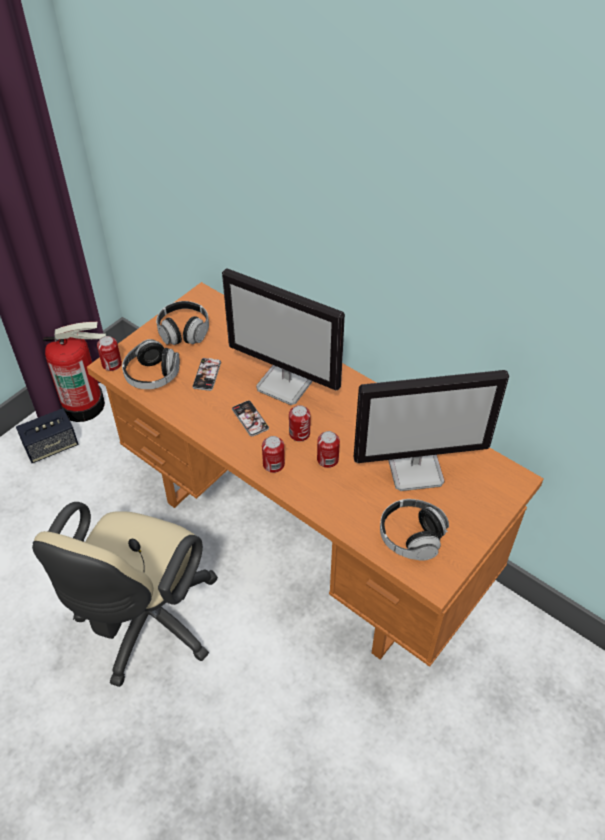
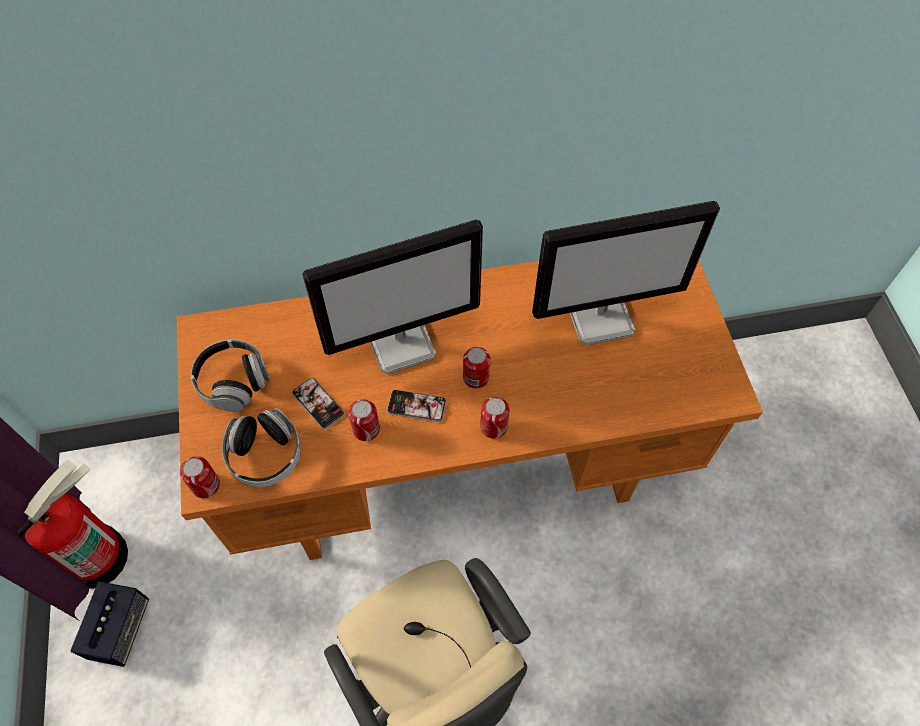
camera: 50 degrees left, 10 degrees up
(327, 459) = (529, 377): can -> can (366, 429)
(411, 537) = (672, 377): headphones -> none
(416, 468) = (601, 317): monitor -> monitor turned 45 degrees clockwise

